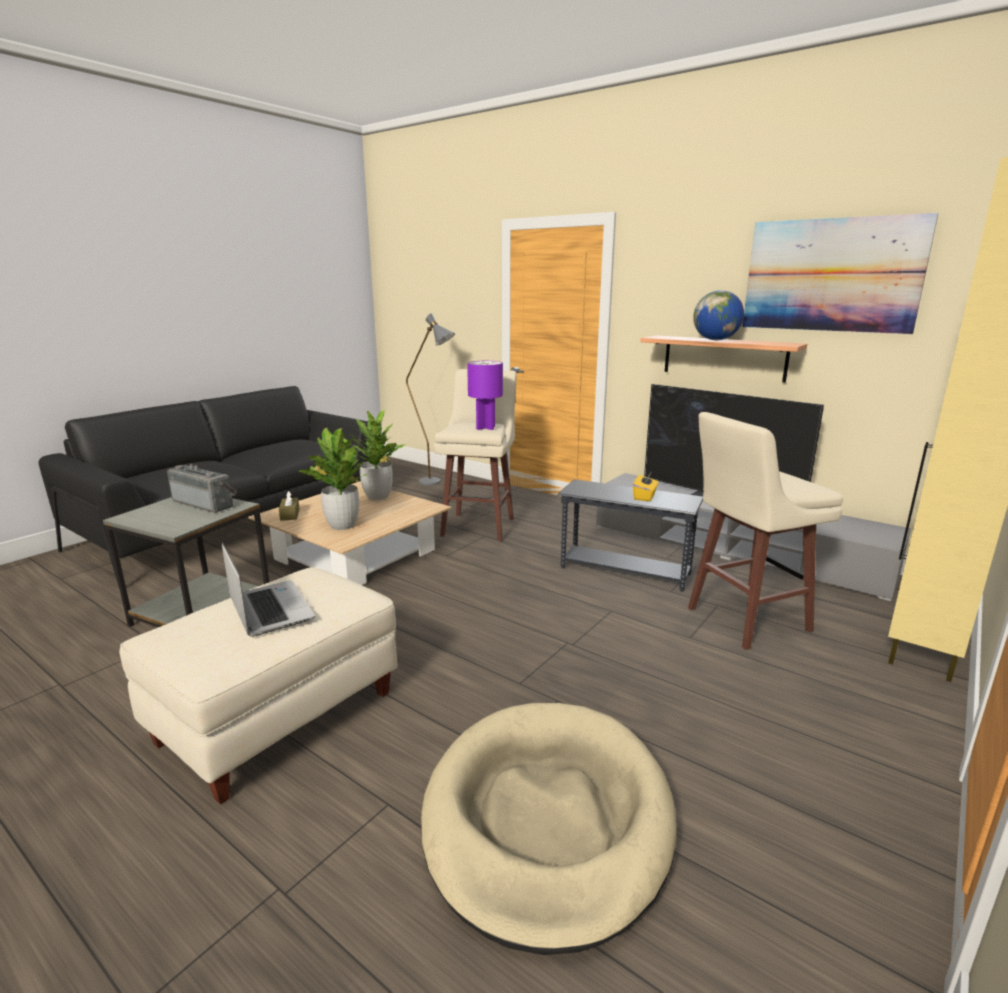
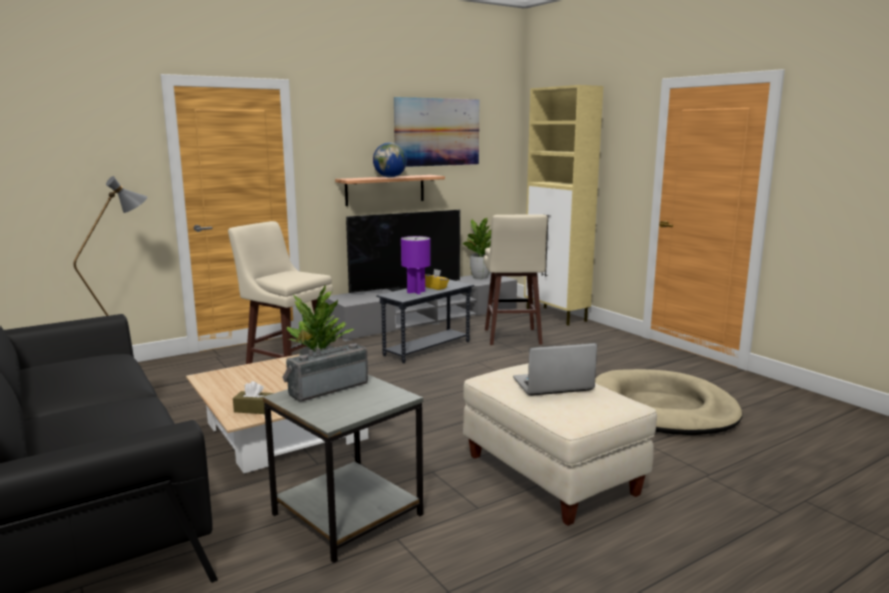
camera: 70 degrees left, 5 degrees down
(377, 496) = (254, 371): potted plant -> potted plant (480, 277)
(485, 427) = (301, 273): purple table lamp -> purple table lamp (415, 292)

